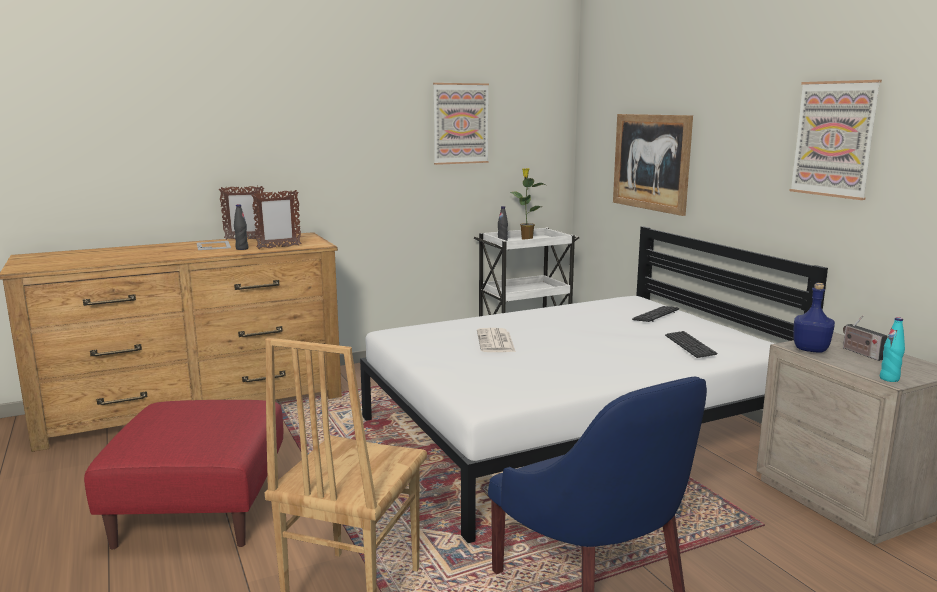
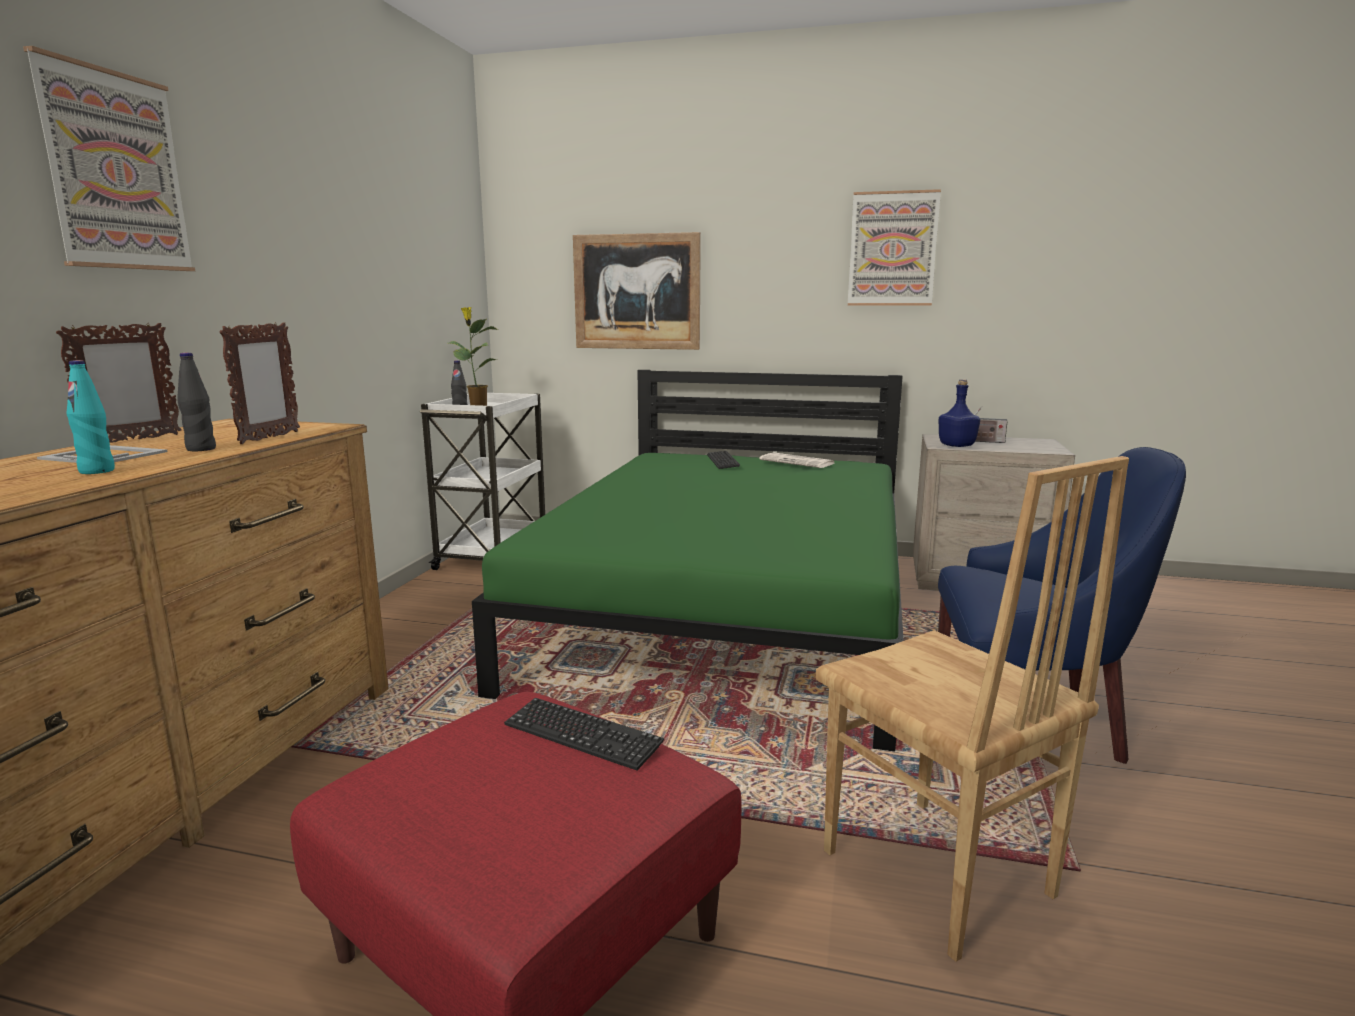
camera: 50 degrees left, 0 degrees up
(460, 123) = (386, 236): picture -> picture (115, 171)
(496, 342) = (673, 516): newspaper -> newspaper (798, 462)
(573, 433) = (729, 613): white bed -> green bed
(690, 346) = (828, 474): keyboard -> keyboard (582, 736)
(889, 379) = (1048, 450): turquoise bottle -> turquoise bottle (97, 471)

